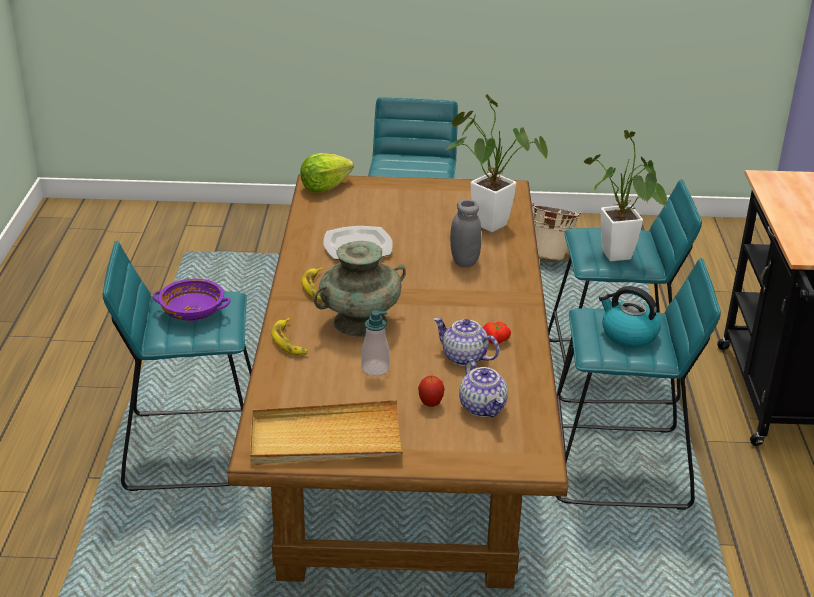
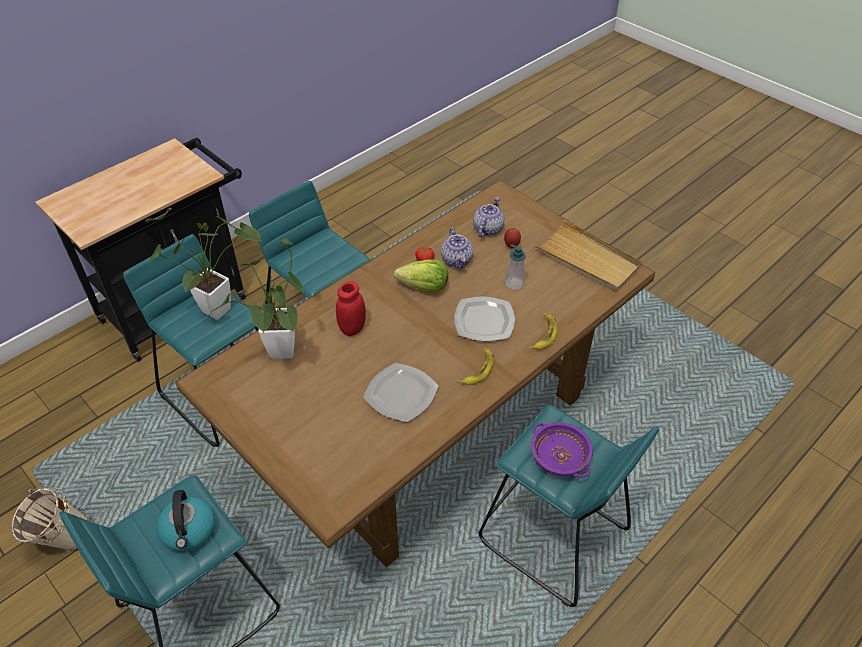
camera: 135 degrees left, 15 degrees up
(325, 187) = (332, 496): lettuce -> lettuce (424, 287)
(361, 322) = (483, 321): turquoise vase -> plate
(464, 261) = (352, 328): grey jar -> red jar
(628, 334) = (318, 255): kettle -> kettle (189, 531)

